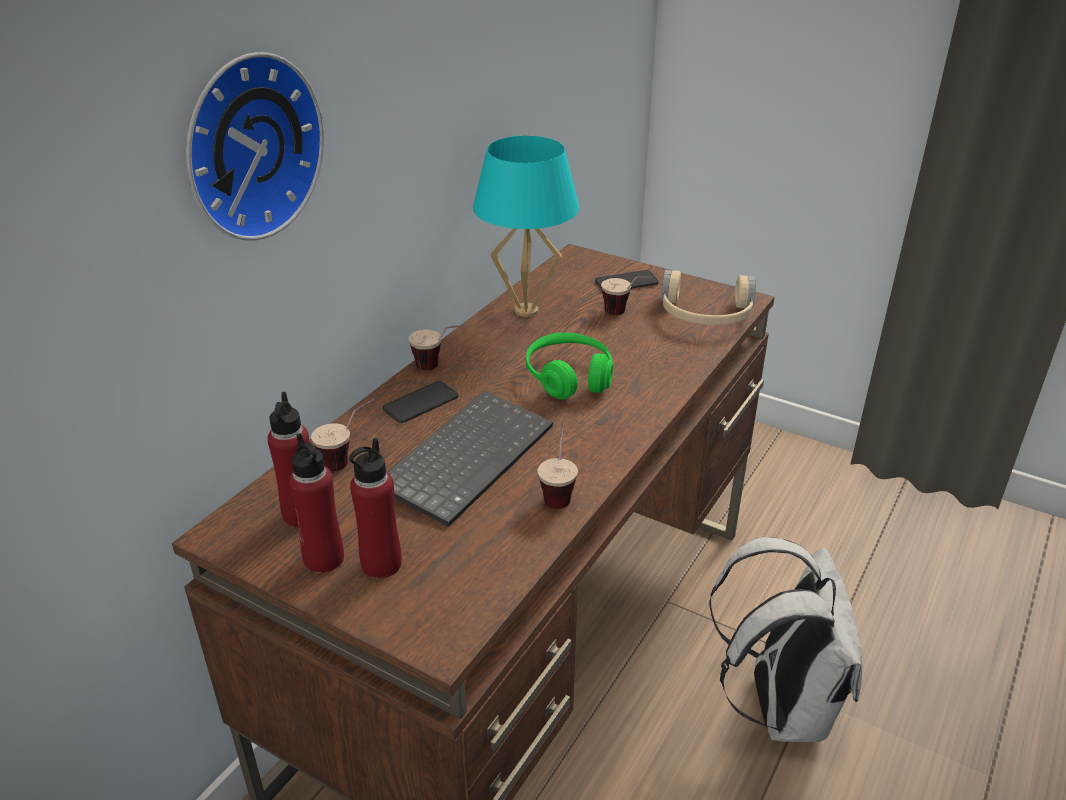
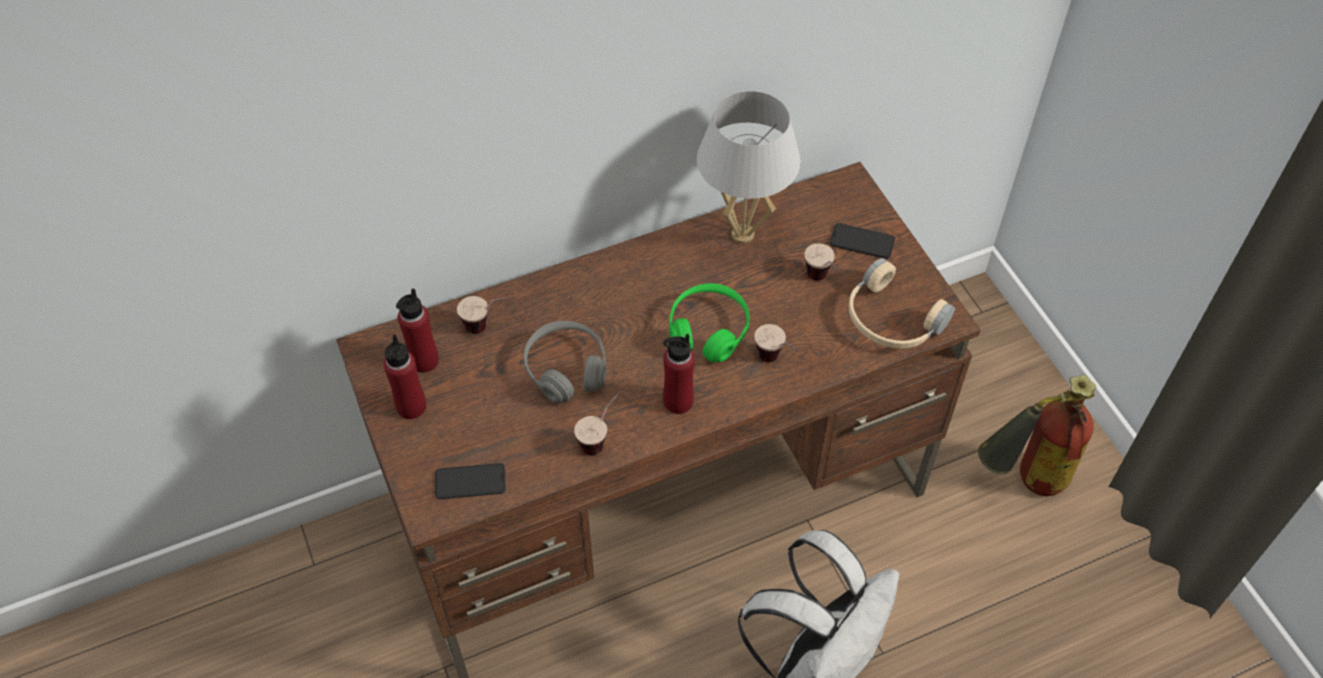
camera: 35 degrees right, 20 degrees up
(248, 146) = (440, 104): wall clock -> none
(381, 564) = (441, 432): red bottle -> red bottle (678, 401)
(420, 403) = (577, 297): phone -> phone (470, 482)
(439, 367) = (620, 265): cup -> cup (776, 362)
(466, 456) = (566, 369): keyboard -> grey headphones
(526, 310) = (743, 234): turquoise table lamp -> white table lamp
(791, 493) = (1022, 481): none -> fire extinguisher

